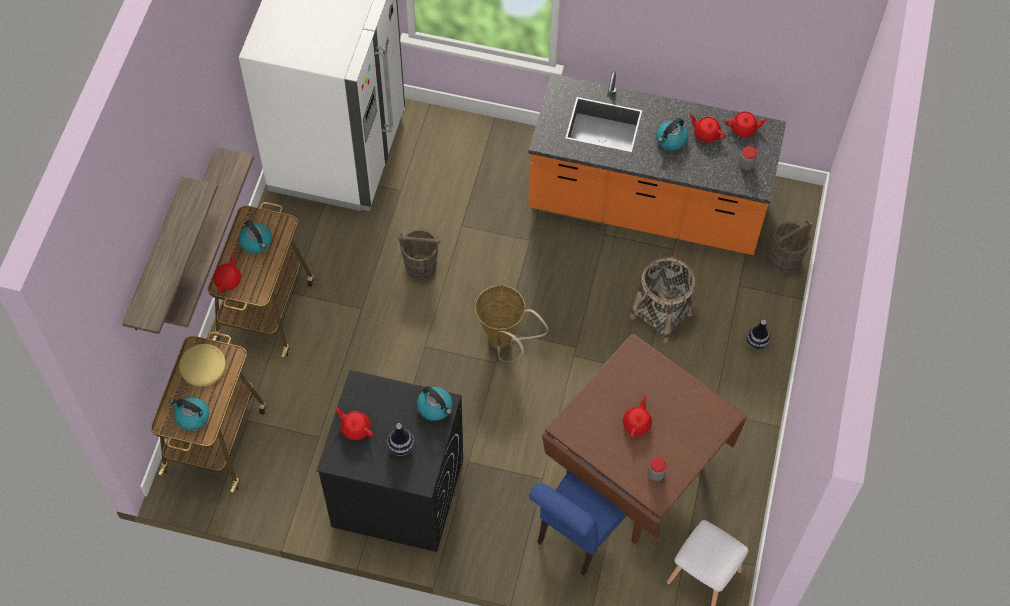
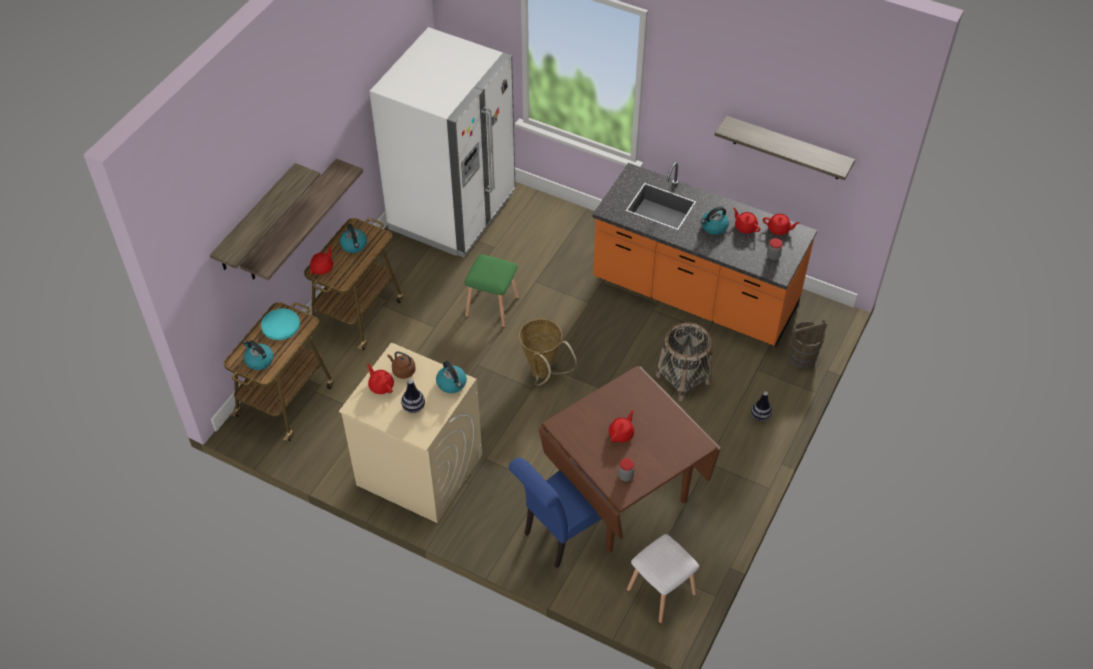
camera: 15 degrees right, 10 degrees down
(203, 365) = (280, 325): yellow plate -> turquoise plate
(374, 403) = (402, 371): none -> brown kettle
(397, 492) = (418, 470): black washing machine -> beige washing machine
(420, 267) = (492, 306): brown bucket -> green stool
(744, 39) = (787, 148): none -> shelf

